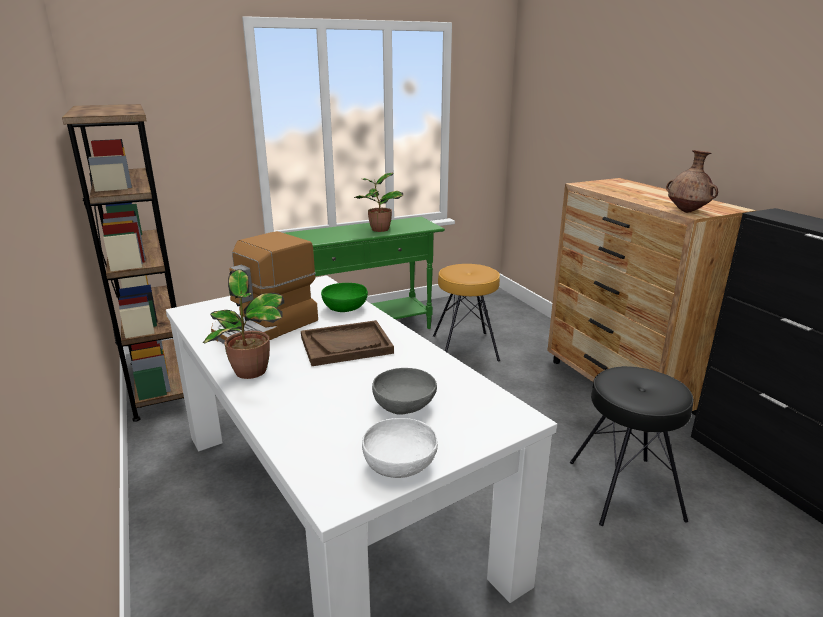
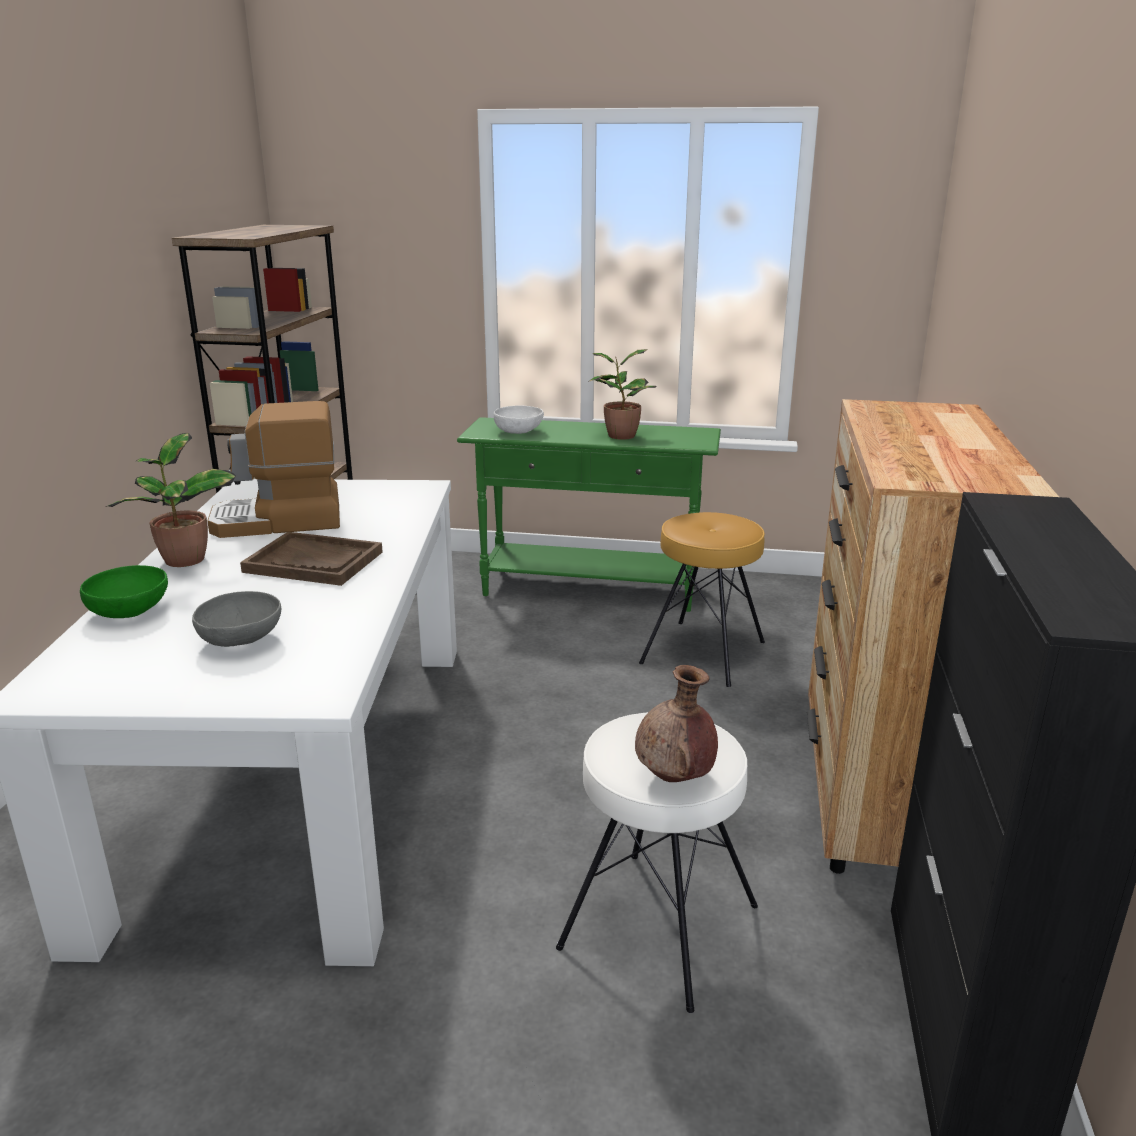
camera: 35 degrees right, 0 degrees up
(345, 308) = (392, 522): green bowl -> green bowl (130, 611)
(400, 464) = (130, 690): white bowl -> white bowl (519, 431)
(623, 490) = (657, 925): black stool -> white stool
(687, 211) = (904, 474): brown vase -> brown vase (675, 778)

